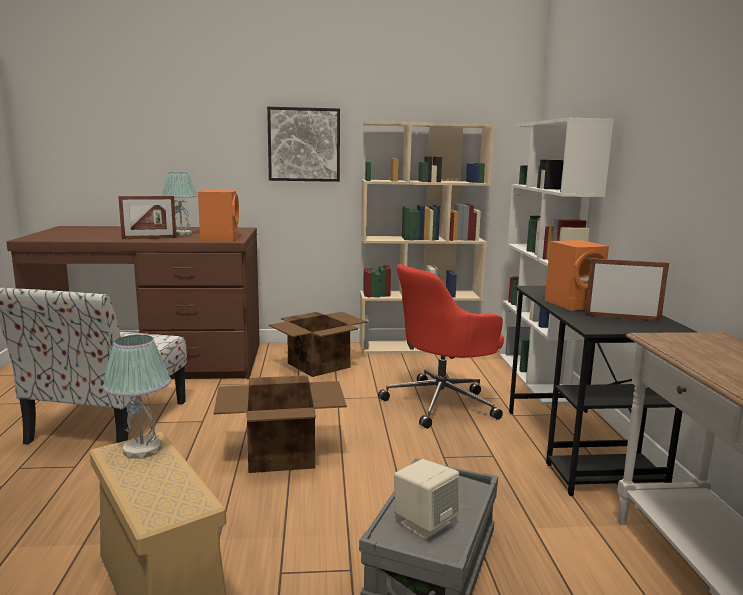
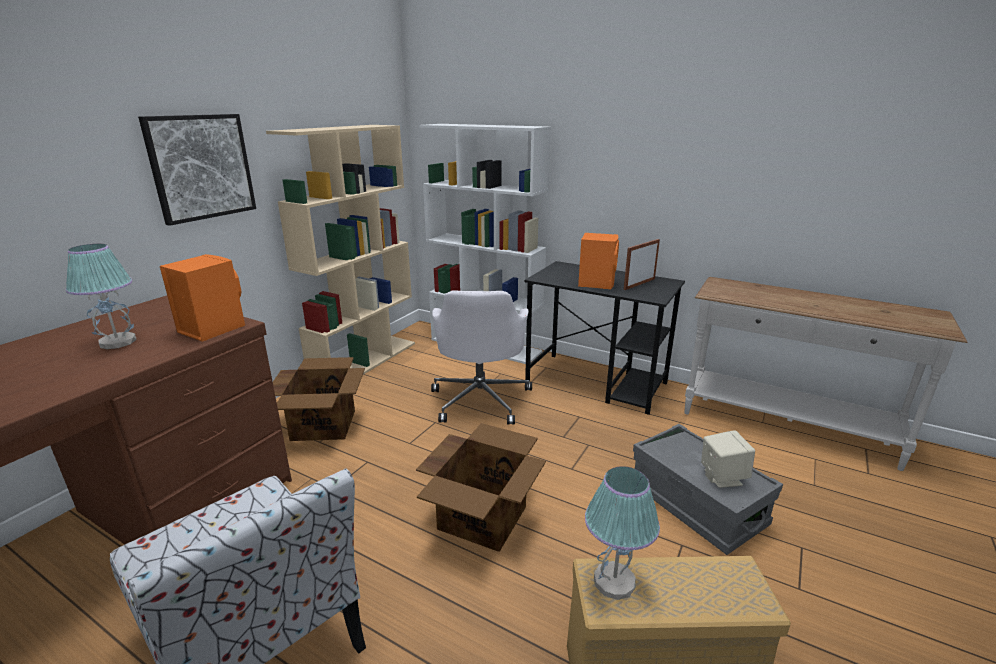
camera: 55 degrees left, 10 degrees up
(149, 238) = (102, 368): picture frame -> none
(442, 403) = (481, 399): red office chair -> white office chair

